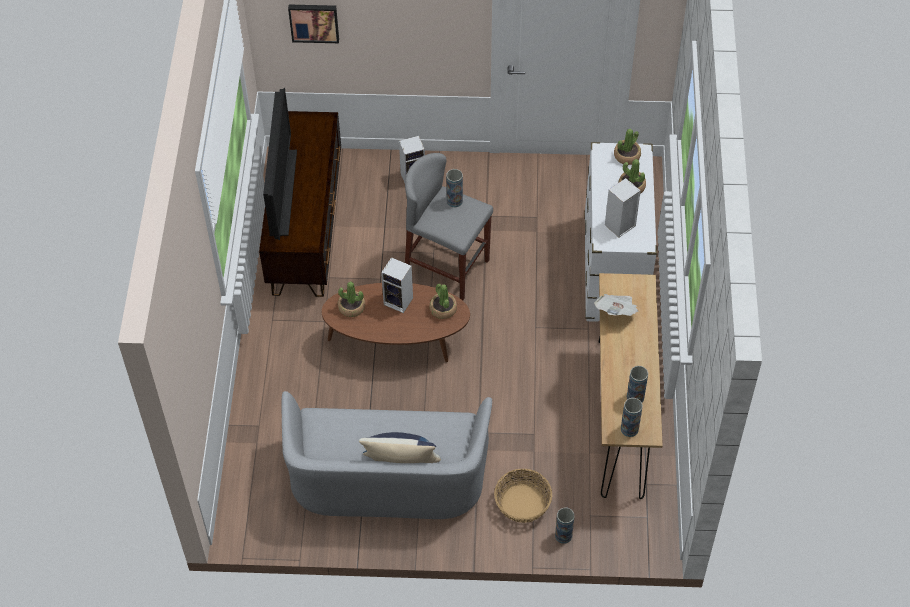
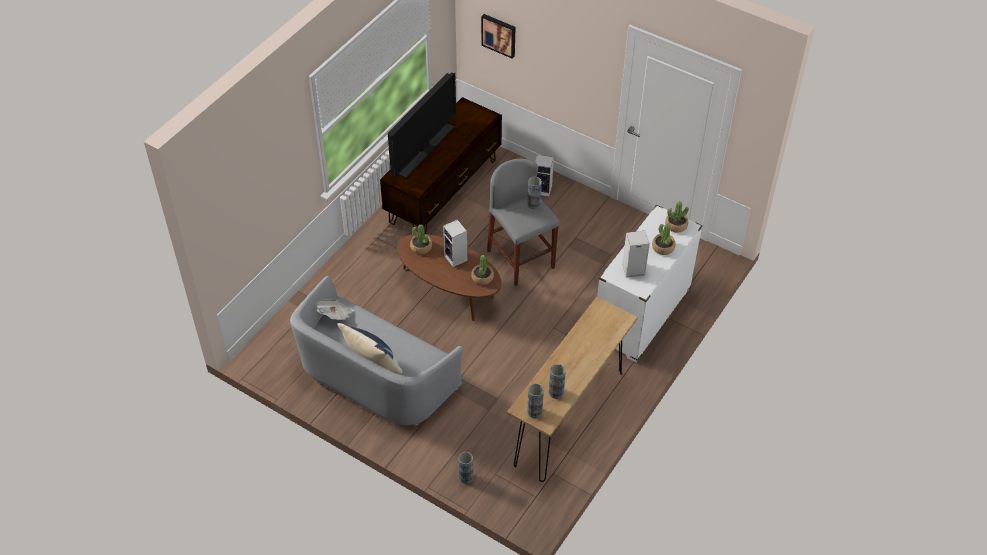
camera: 30 degrees right, 5 degrees down
(523, 504) = (453, 441): basket -> none
(616, 311) = (588, 328): newspaper -> newspaper (335, 315)

